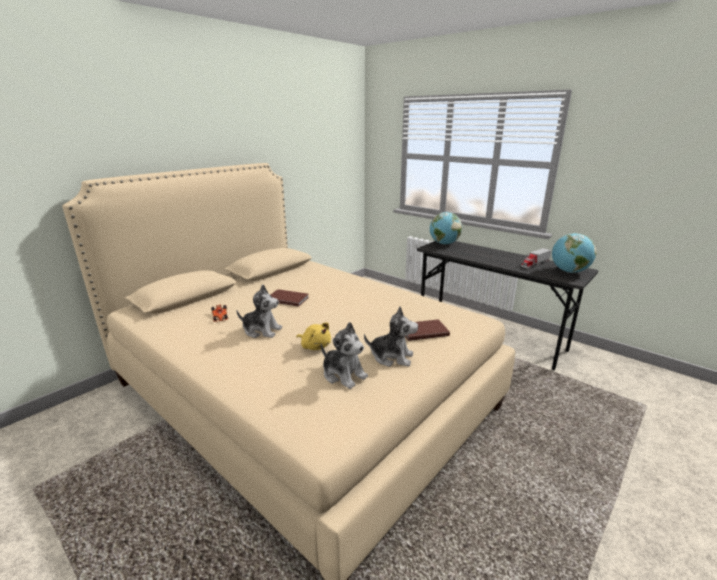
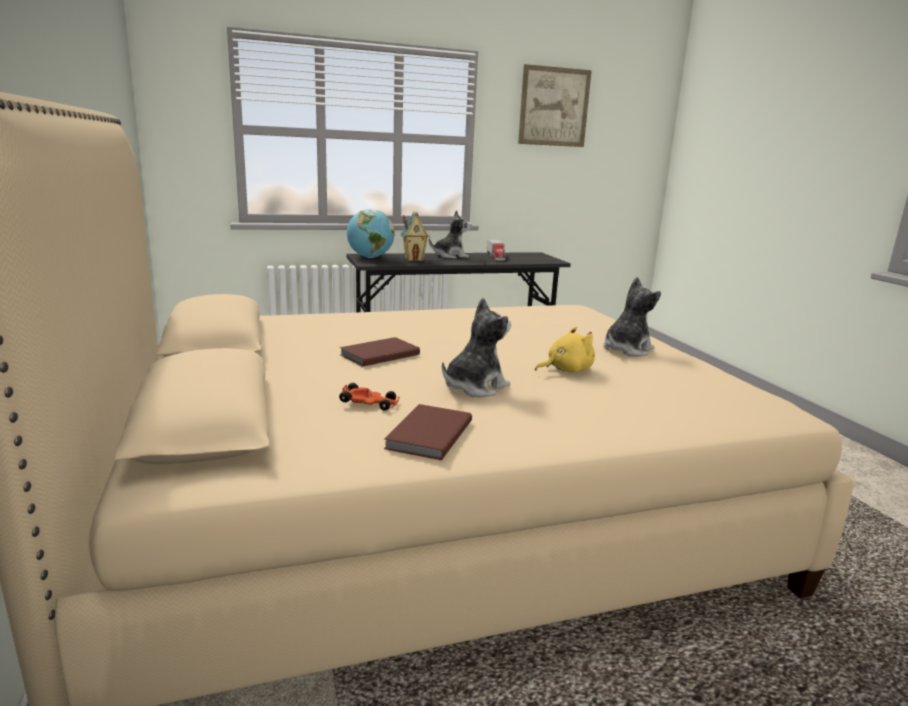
camera: 60 degrees left, 5 degrees down
(343, 375) = (653, 373): plush toy -> plush toy (450, 256)
(423, 331) = (579, 326): brown book -> brown book (427, 435)
(466, 251) = (414, 259): none -> toy house
(569, 271) = (532, 257): globe -> none
(652, 134) = (554, 107): none -> picture

